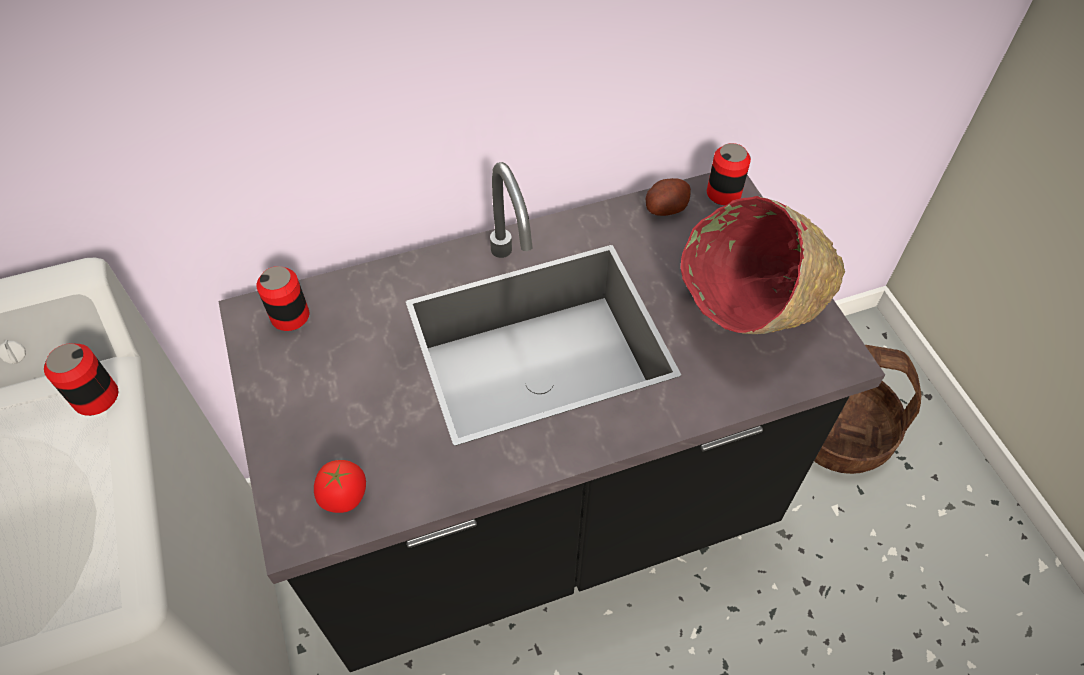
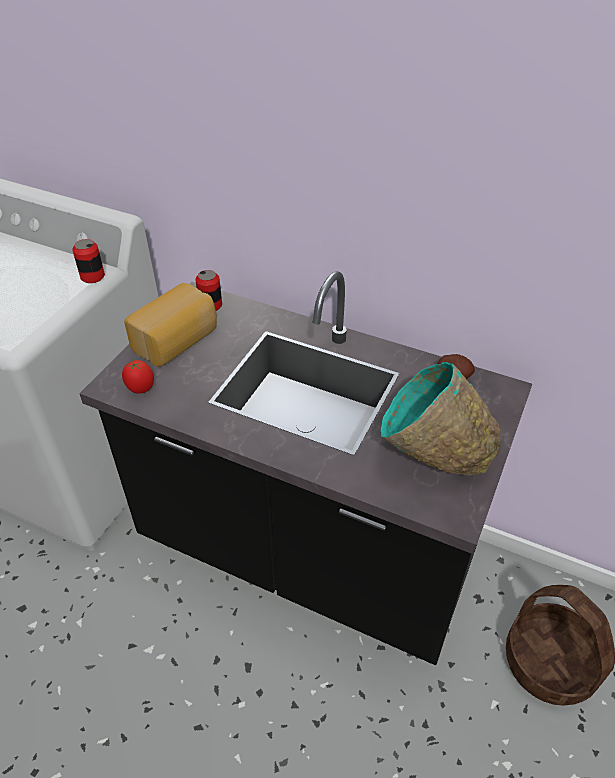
camera: 45 degrees right, 10 degrees down
(310, 398) = (177, 341): none -> bread
(723, 193) = (500, 390): can -> none
(750, 318) = (430, 458): red bowl -> turquoise bowl

